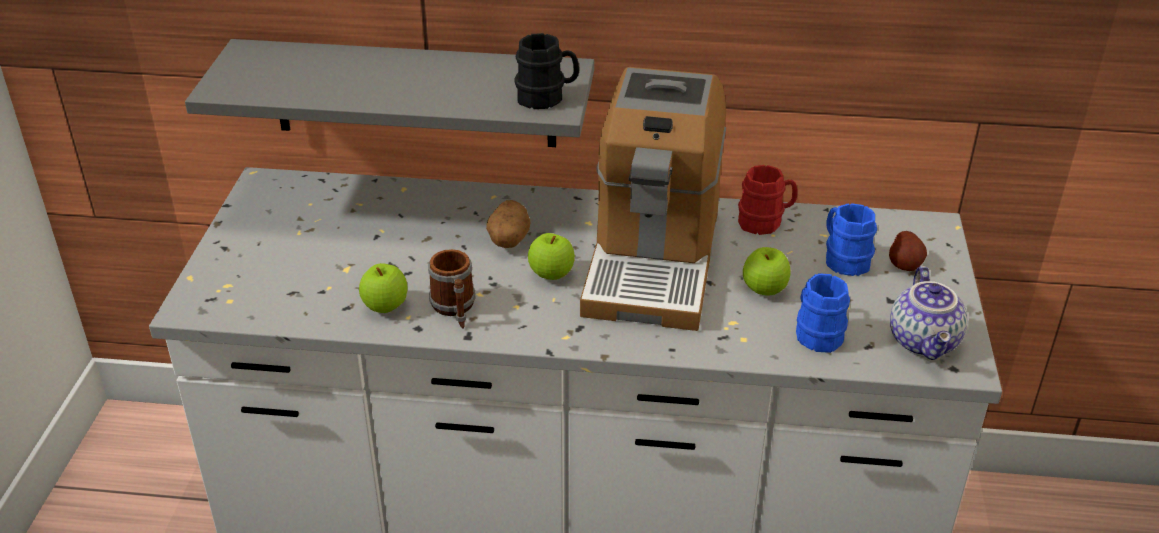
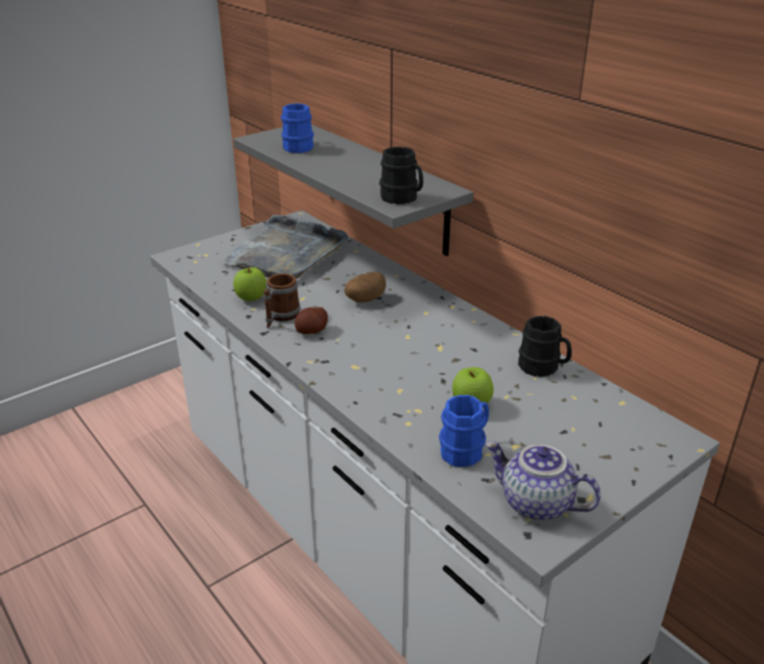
camera: 45 degrees right, 5 degrees down
(327, 231) = (286, 253): none -> grey tray
(551, 274) = (357, 327): apple -> none
(653, 260) = (429, 350): coffee machine -> none
(765, 222) = (543, 368): red mug -> black mug
(843, 259) = (562, 418): blue mug -> blue mug (300, 146)
(905, 264) = (608, 448): potato -> potato (312, 331)
(925, 342) = (535, 504): teapot -> teapot turned 75 degrees clockwise

